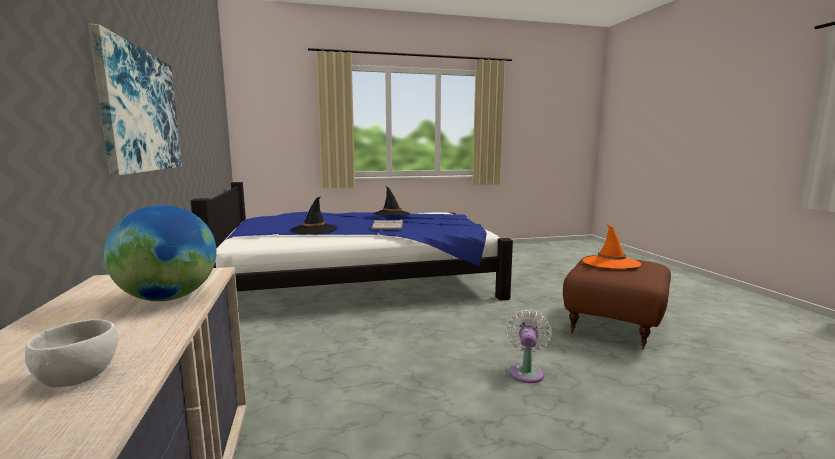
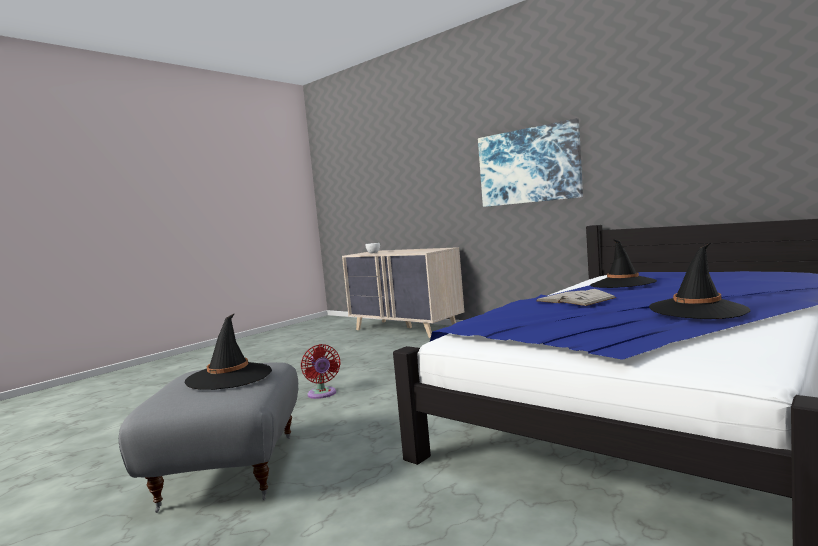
camera: 145 degrees right, 5 degrees down
(168, 298) = (407, 252): globe -> none
(526, 372) = (322, 394): white fan -> red fan
(610, 263) = (229, 377): orange hat -> black hat
(615, 325) = (228, 471): brown ottoman -> grey ottoman

